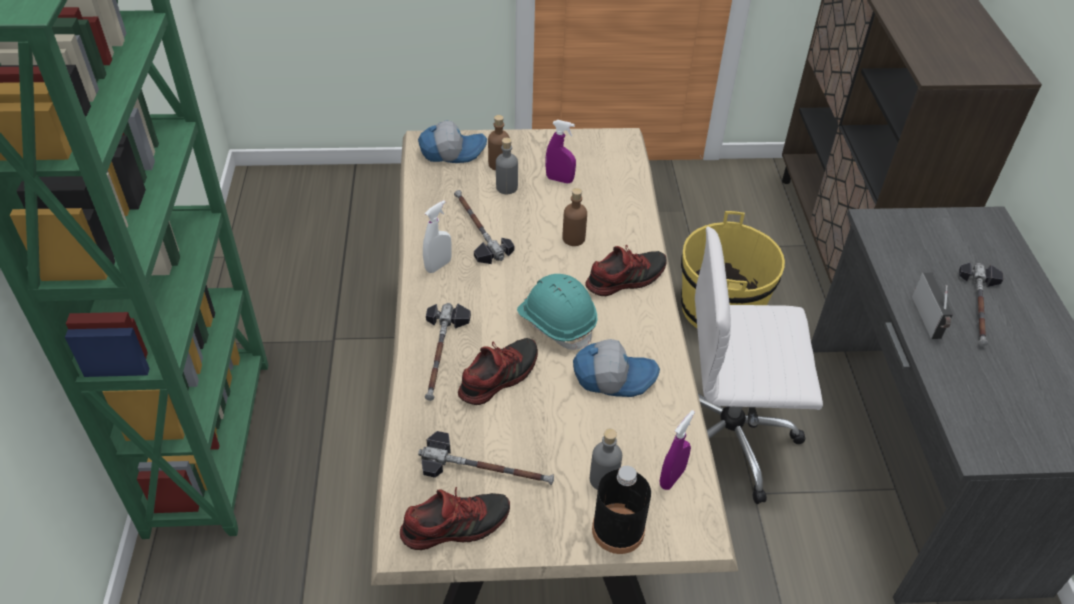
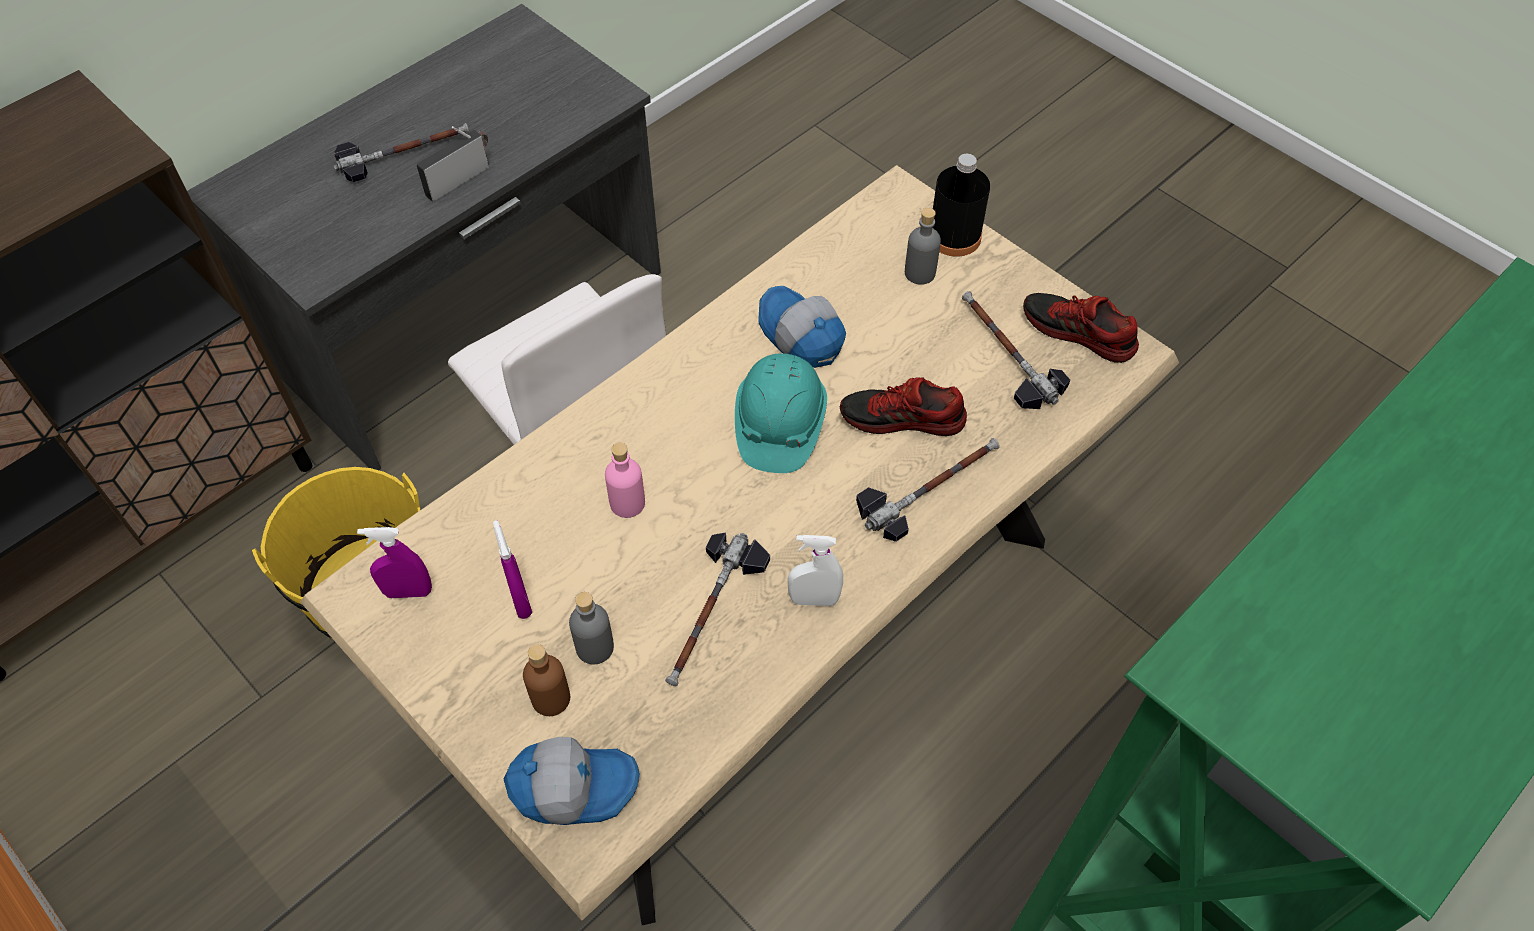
camera: 130 degrees left, 10 degrees up
(452, 151) = (574, 785): cap -> cap turned 135 degrees clockwise
(573, 238) = (627, 503): brown bottle -> pink bottle
(625, 279) = (649, 412): shoe -> none
(672, 478) = (866, 234): purple spray bottle -> purple spray bottle (408, 592)

